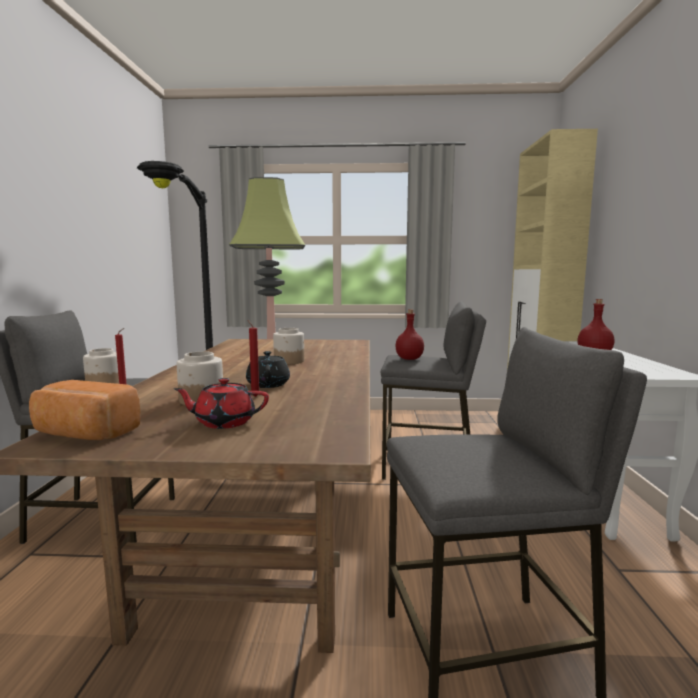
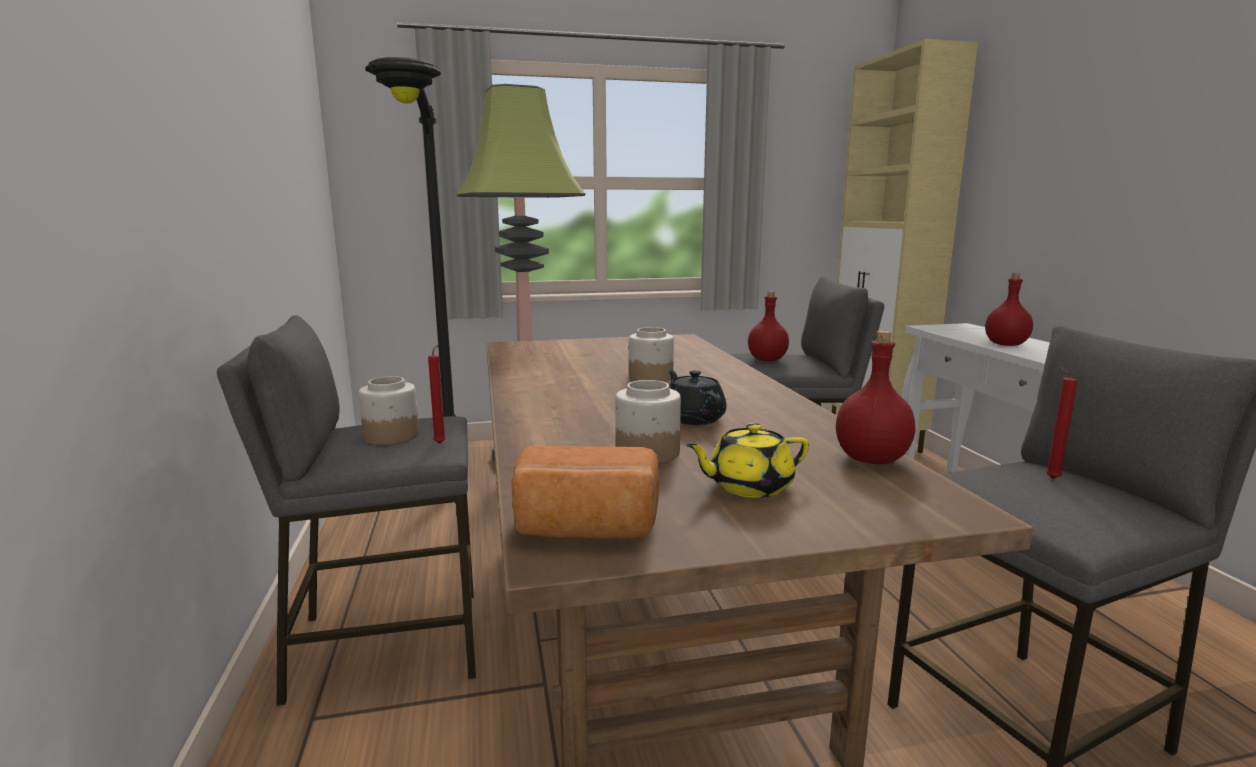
camera: 15 degrees left, 5 degrees up
(224, 422) = (748, 486): red teapot -> yellow teapot
(254, 396) = (710, 440): red candle -> red candle (1049, 478)
(339, 415) = (872, 459): none -> red bottle

